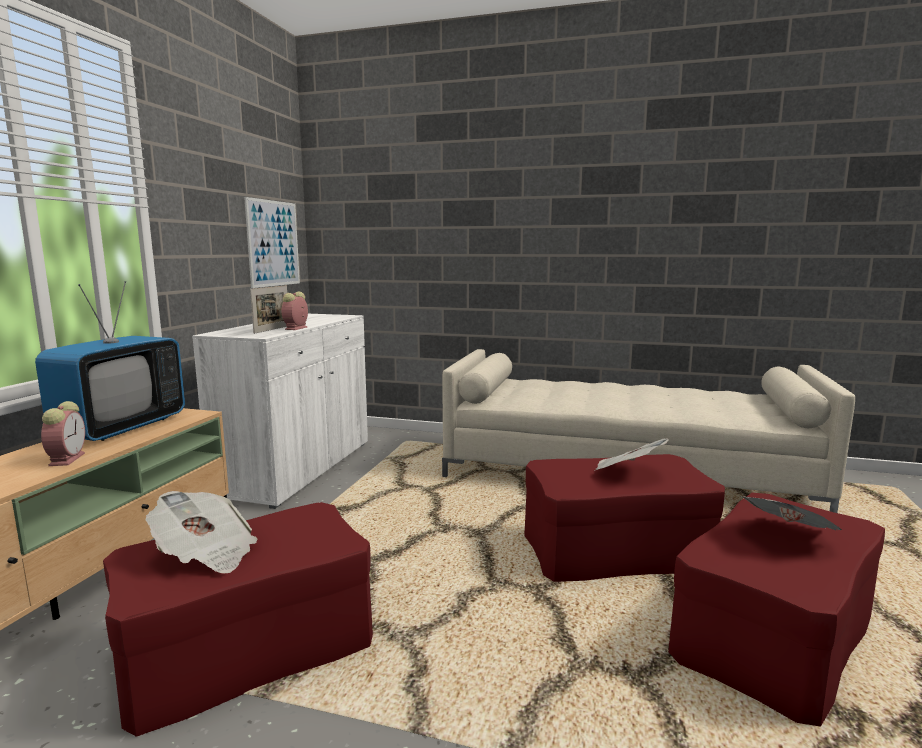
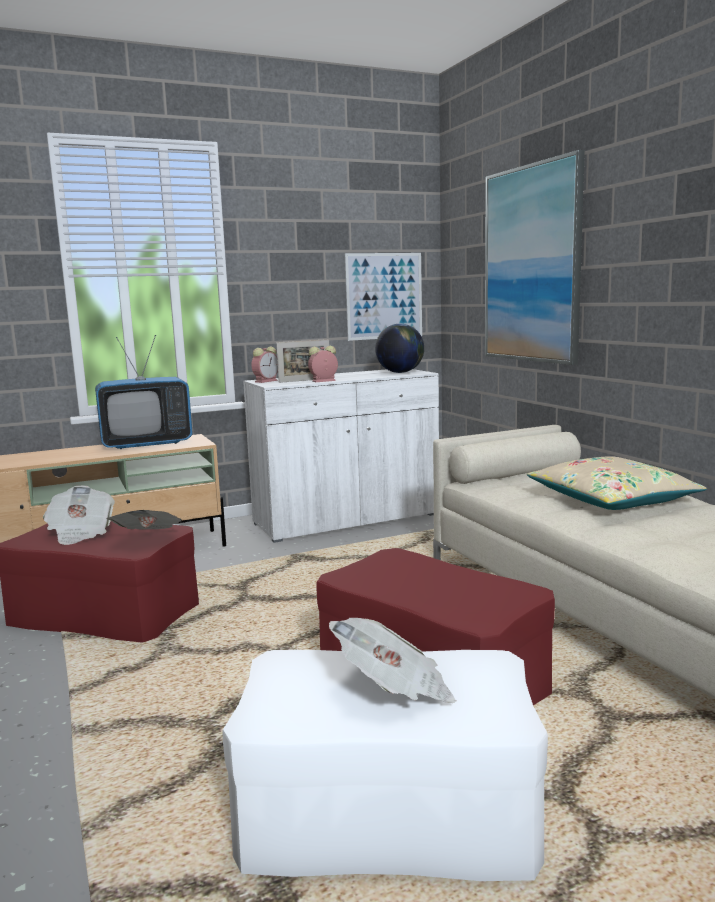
camera: 50 degrees right, 0 degrees up
(67, 459) = (82, 455): alarm clock -> alarm clock (266, 381)
(328, 317) = (400, 372): none -> globe
(436, 222) = (532, 264): none -> picture
(591, 393) = (611, 500): none -> beige pillow
(627, 473) = (440, 585): newspaper -> newspaper (149, 539)
(774, 636) = (387, 814): red ottoman -> white ottoman

